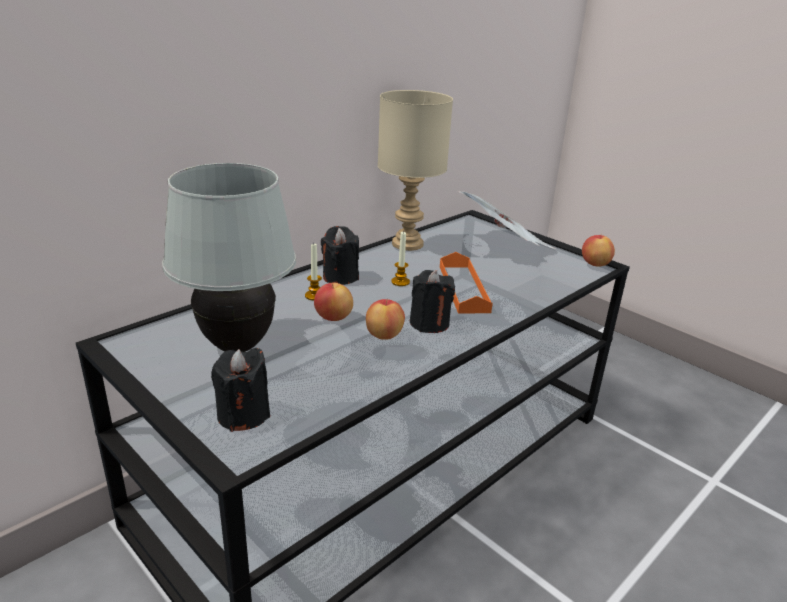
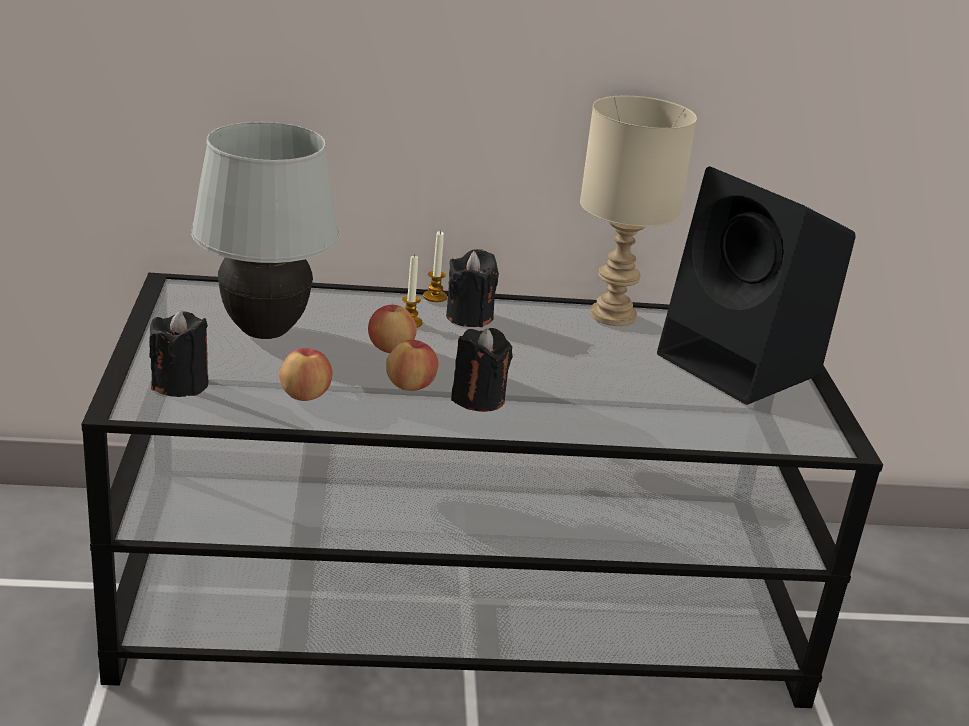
camera: 40 degrees right, 0 degrees up
(400, 282) = (526, 349): candle -> candle (435, 297)
(463, 288) = (588, 386): orange tray -> none
(503, 245) = (742, 366): newspaper -> black speaker
(595, 264) = (830, 439): apple -> apple (305, 396)

